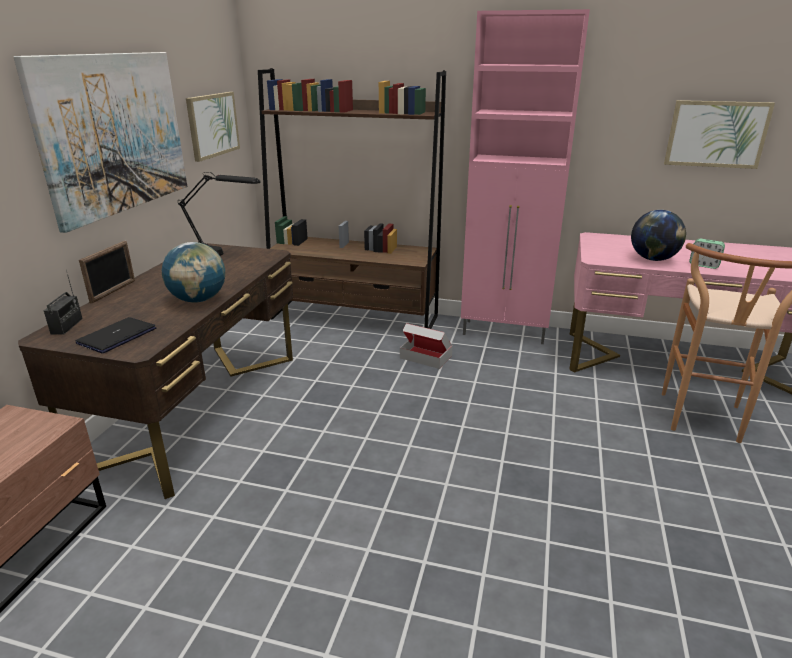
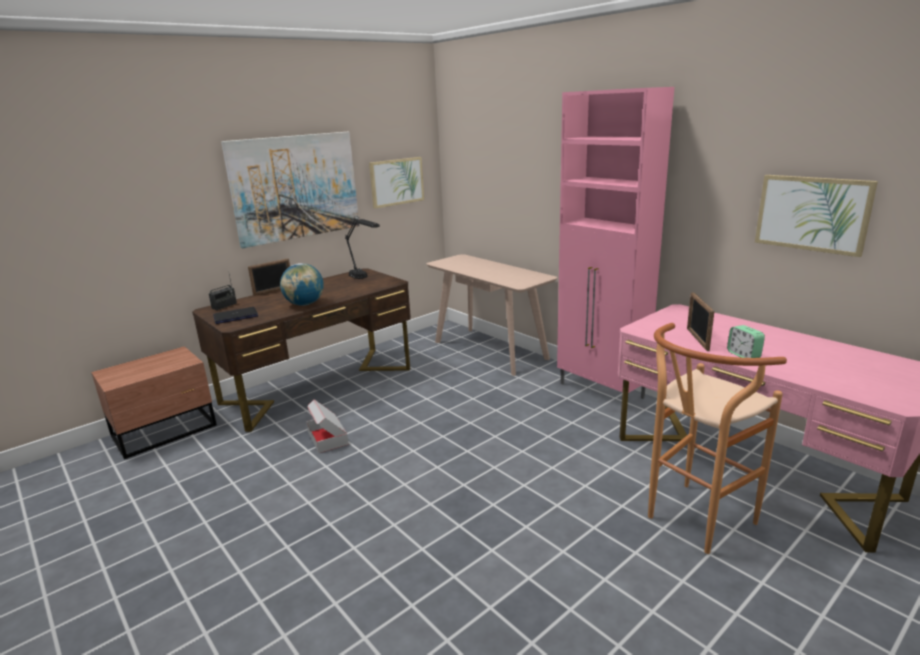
camera: 35 degrees right, 5 degrees down
(354, 317) = (490, 350): brown bookcase -> beige console table
(426, 357) = (506, 393): cardboard box -> cardboard box (328, 438)
(653, 259) = (697, 339): globe -> picture frame

